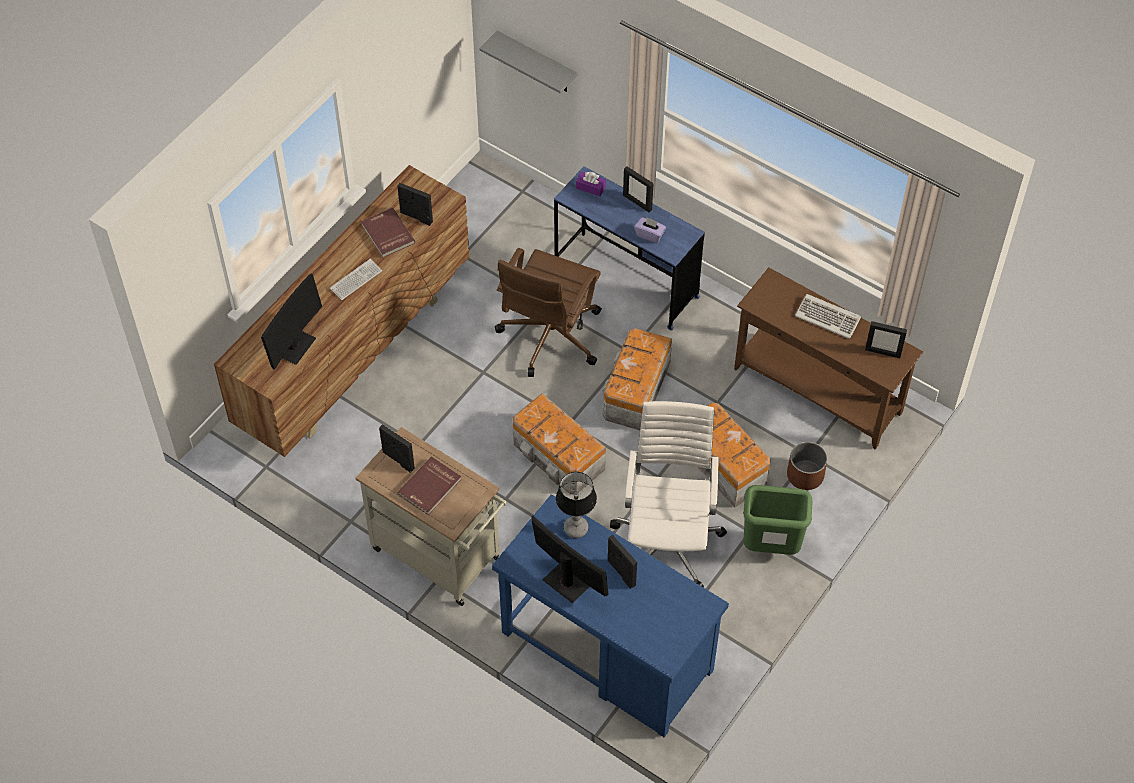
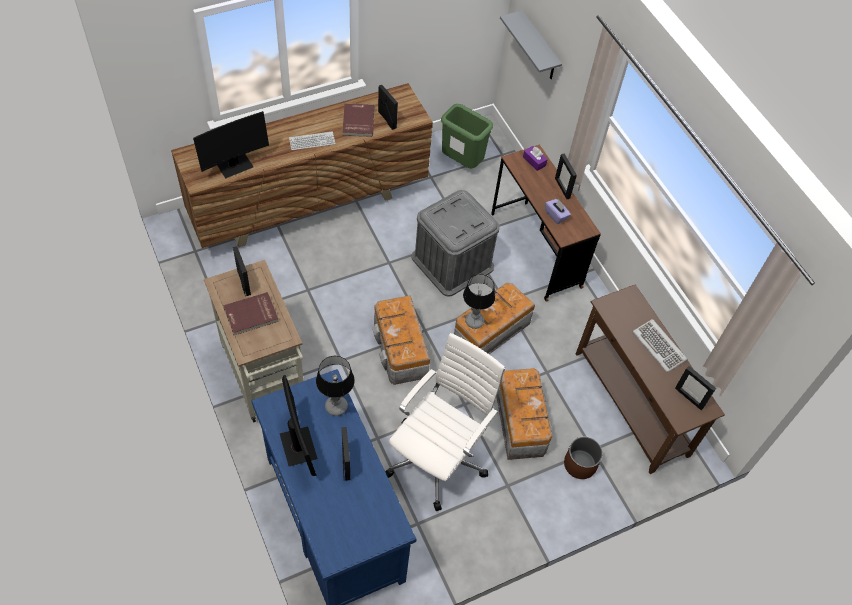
camera: 25 degrees right, 0 degrees up
(549, 338) = (452, 262): brown office chair -> grey storage box
(624, 386) = (474, 321): none -> table lamp
(626, 281) = (535, 250): blue desk -> brown desk
(771, 546) = (516, 506): green trash can -> green trash can (462, 162)

